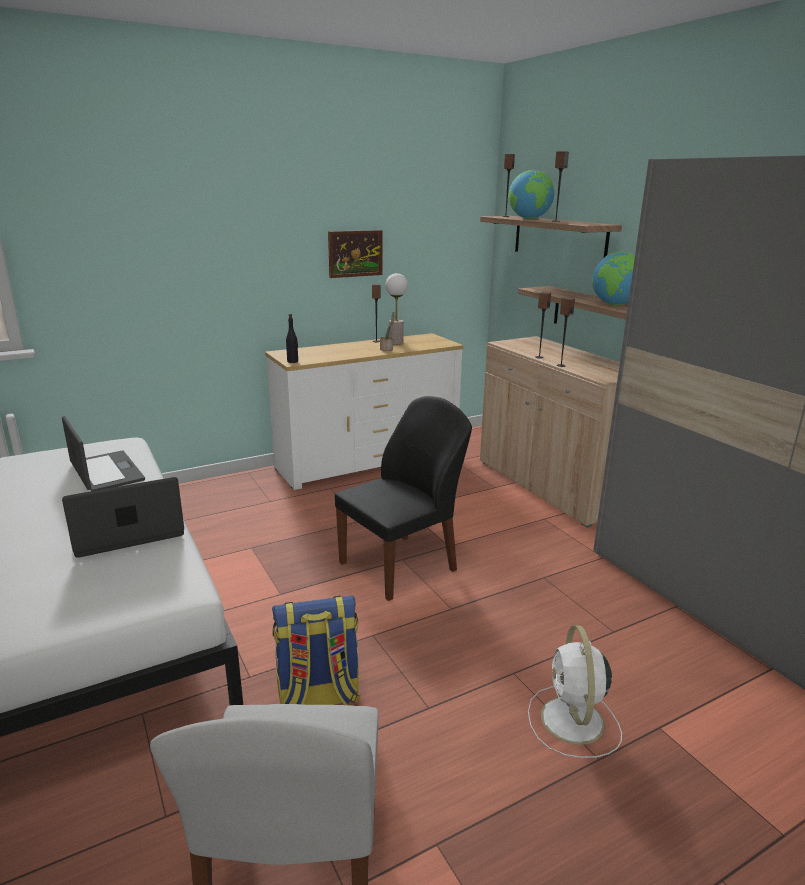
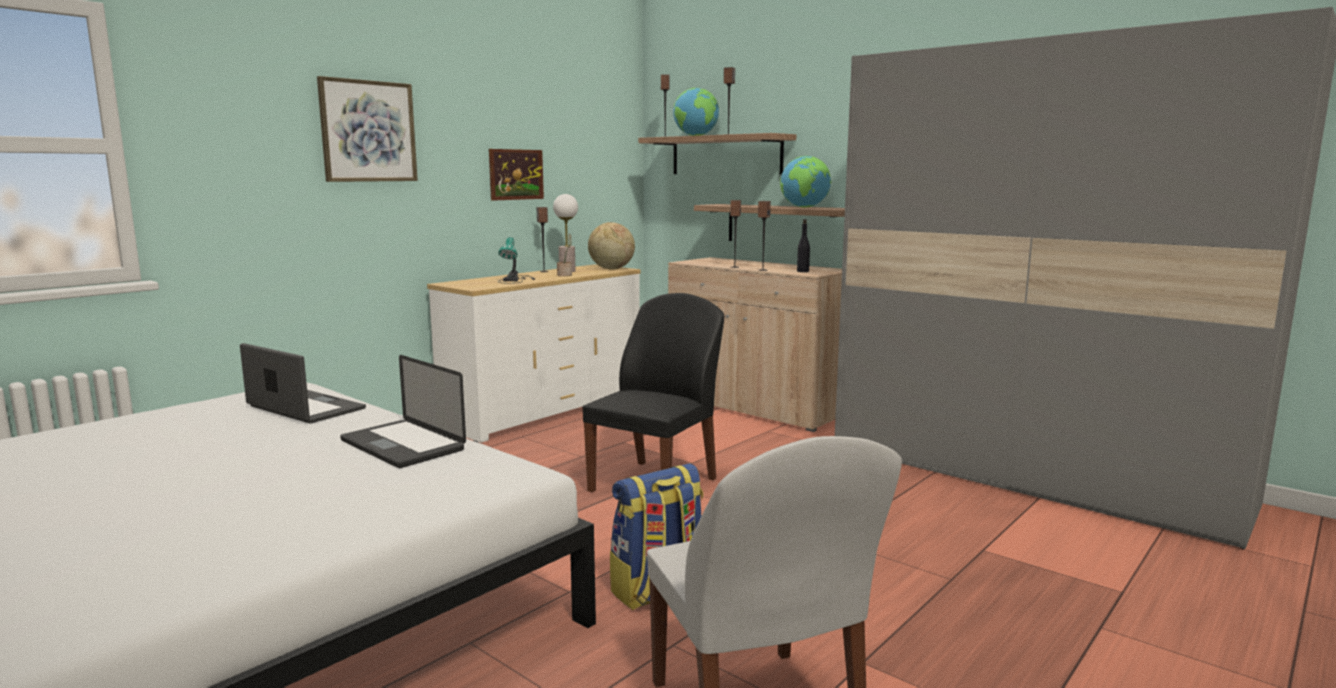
camera: 20 degrees left, 10 degrees down
(128, 534) = (402, 445): laptop -> laptop turned 90 degrees counterclockwise
(211, 222) = (368, 131): none -> picture
(293, 361) = (473, 287): black bottle -> black bottle (803, 271)
(339, 352) = (515, 280): none -> table lamp
(437, 342) = (611, 269): none -> globe
(572, 722) = (911, 561): white fan -> none

